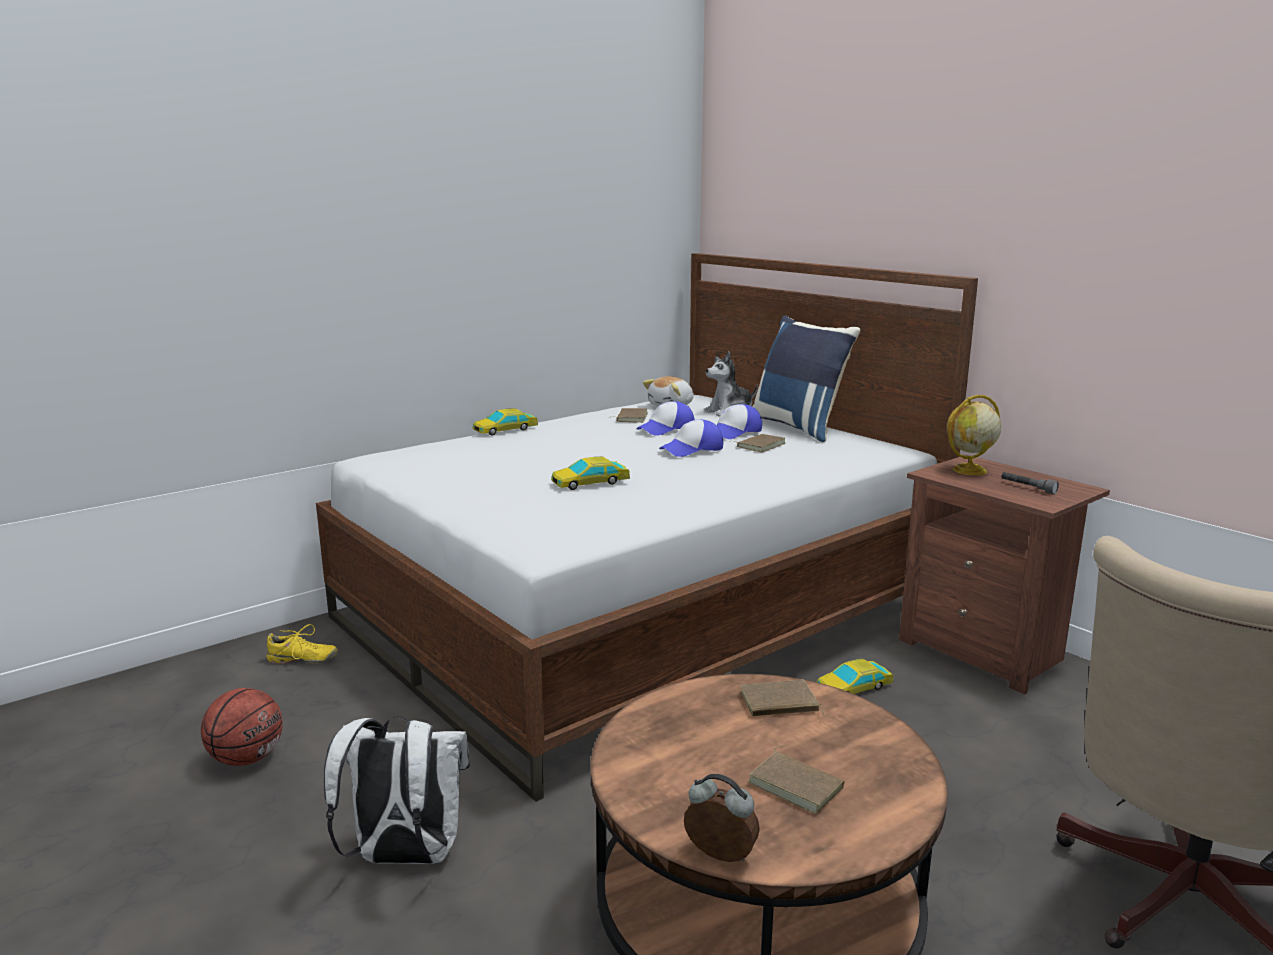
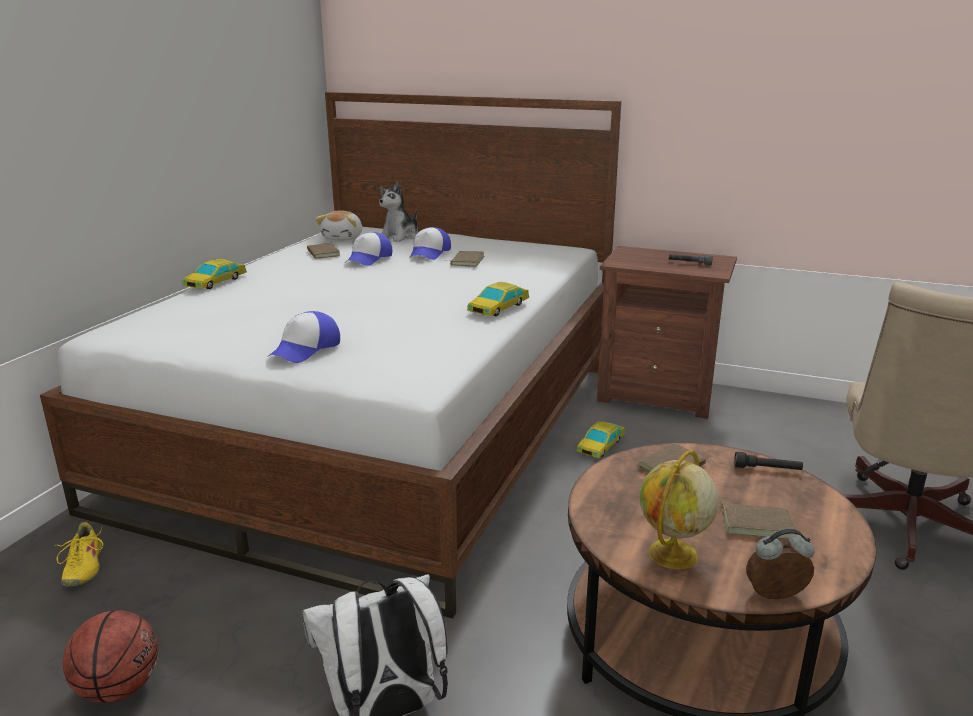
camera: 30 degrees left, 5 degrees up
(302, 660) = (83, 567): yellow shoe -> yellow shoe turned 105 degrees clockwise
(590, 482) = (371, 316): toy car -> toy car (499, 307)
(692, 449) = (417, 273): cap -> cap (306, 349)
(799, 426) = (473, 241): blue pillow -> none
(887, 738) = (767, 469): none -> black flashlight
(969, 470) = (637, 257): globe -> globe (672, 555)

